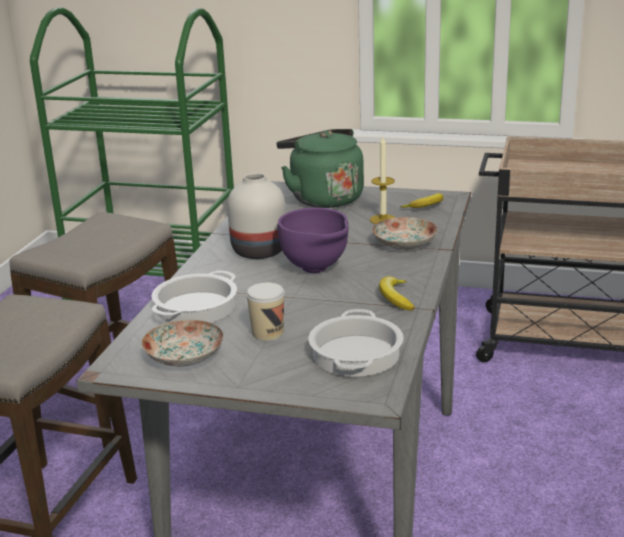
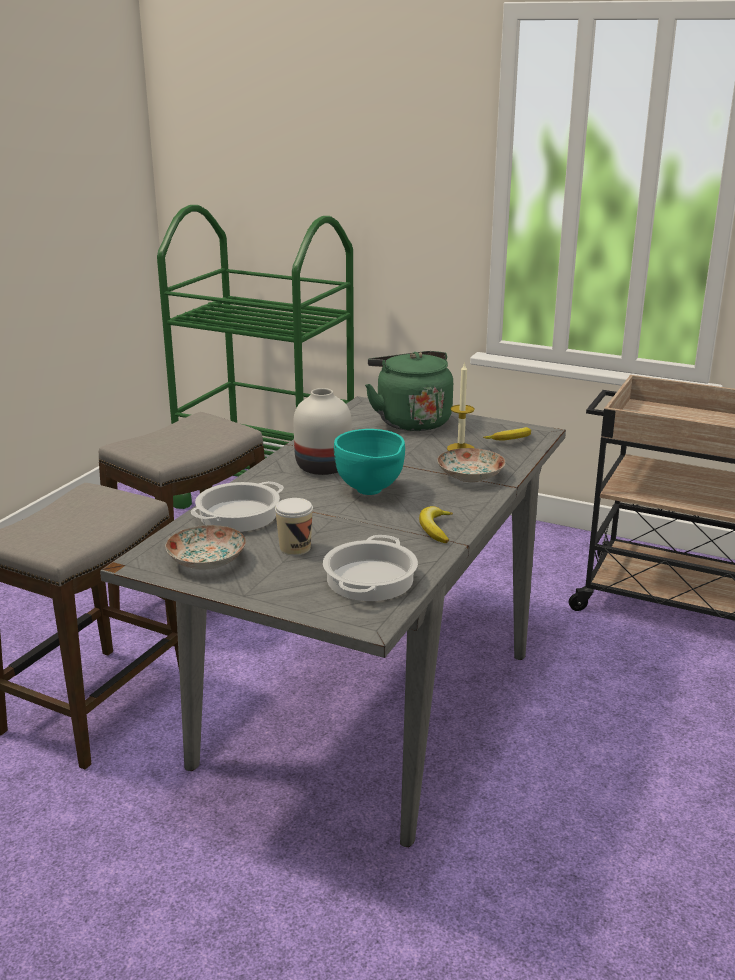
camera: 10 degrees right, 0 degrees up
(316, 270) = (370, 492): purple bowl -> turquoise bowl

